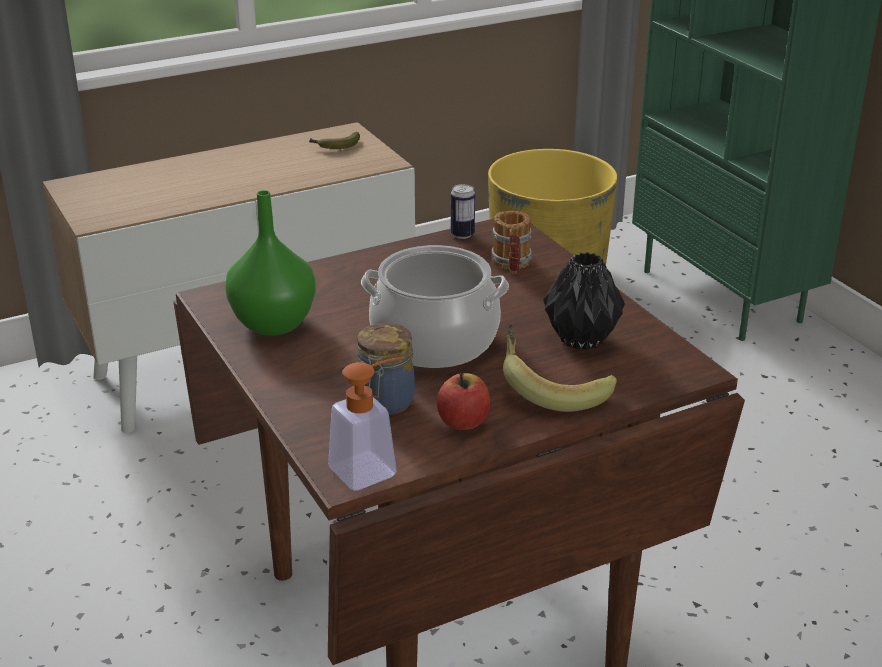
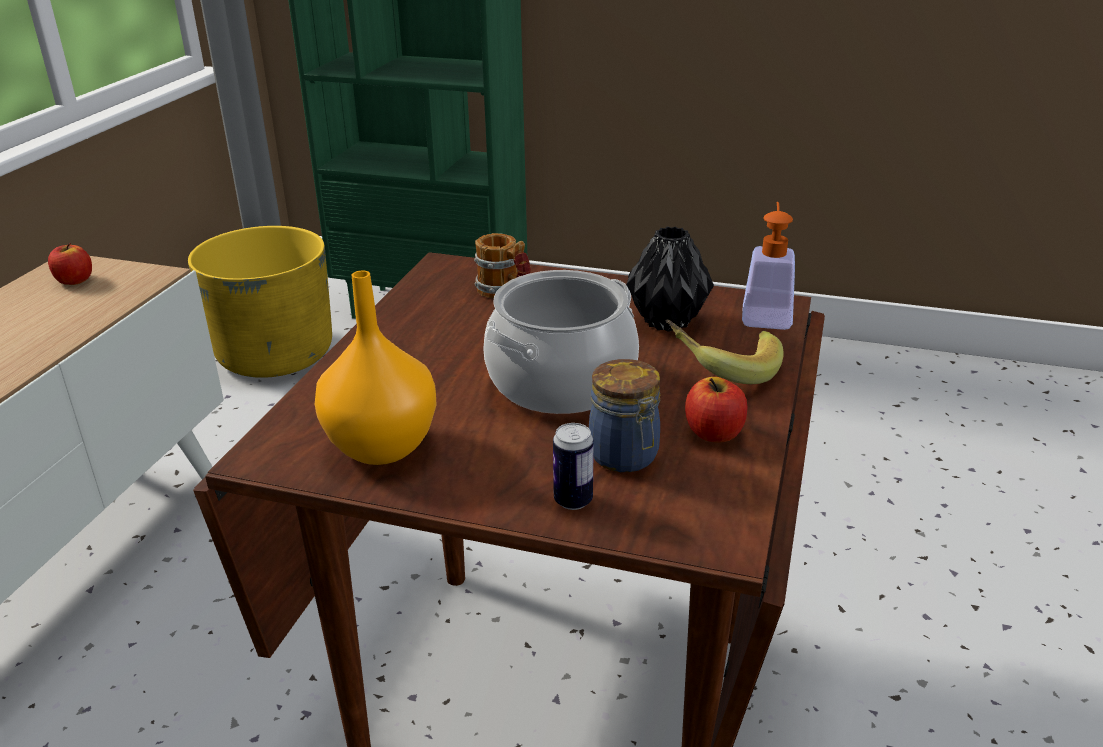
camera: 45 degrees left, 0 degrees up
(273, 323) = (379, 446): green vase -> orange vase
(335, 146) = (74, 280): banana -> apple
(373, 468) = (727, 519): soap dispenser -> soap dispenser (766, 314)
(462, 234) = (415, 286): can -> can (573, 500)

